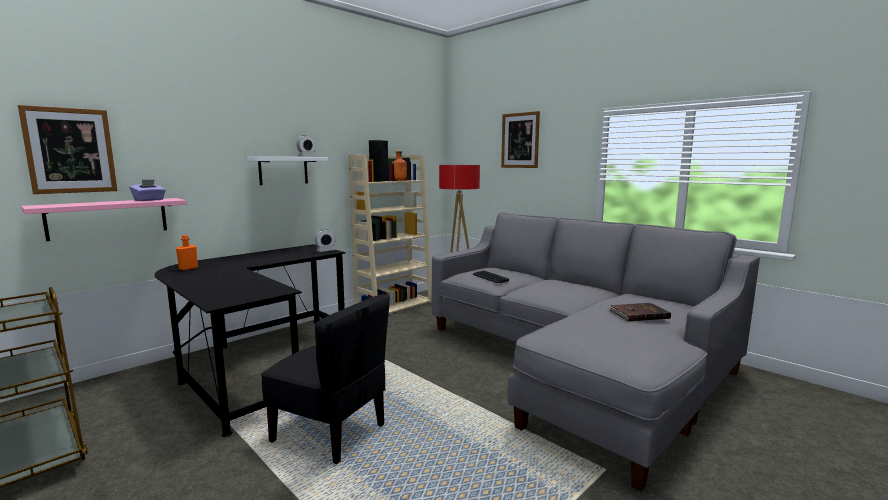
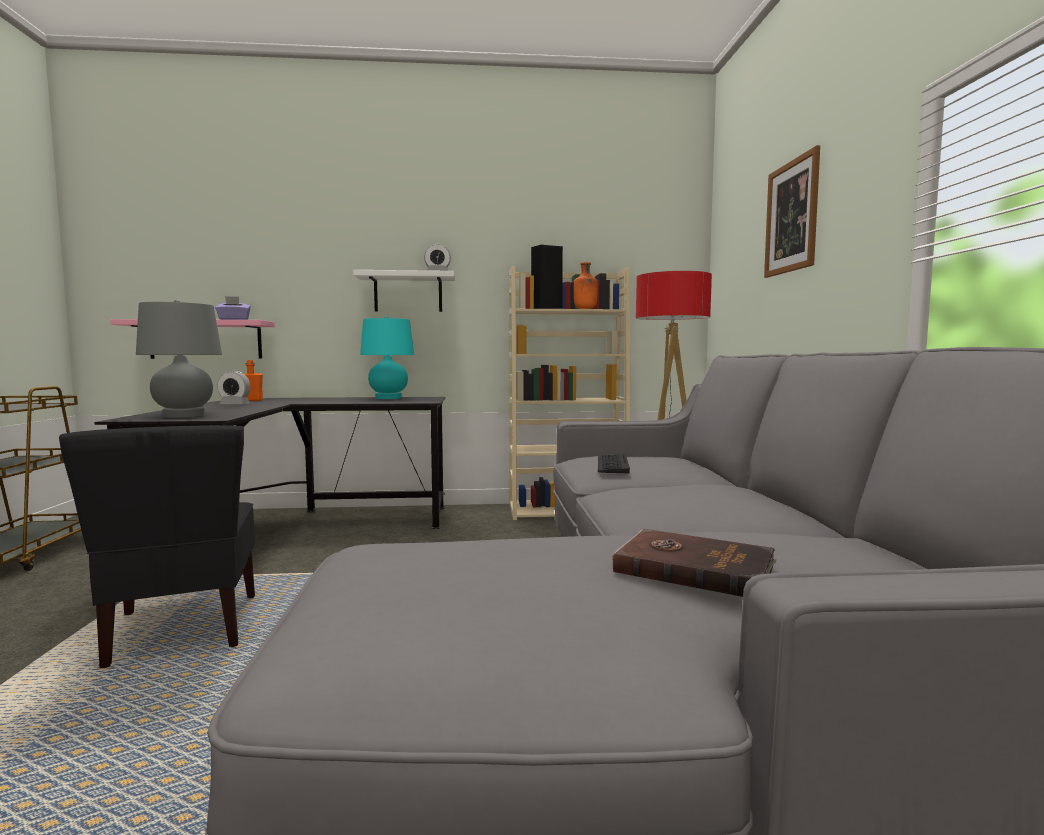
camera: 40 degrees right, 5 degrees down
(70, 150) = (177, 267): picture -> none
(241, 292) = (184, 415): none -> grey table lamp
(284, 250) = (388, 398): none -> turquoise table lamp
(325, 251) = (424, 401): alarm clock -> alarm clock (234, 404)

